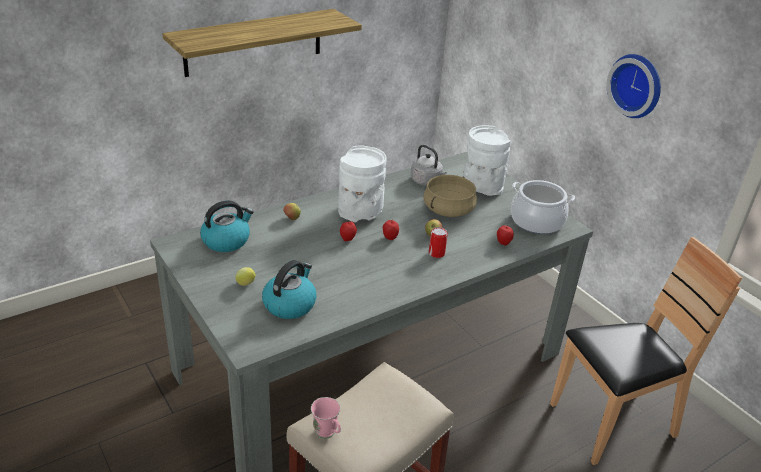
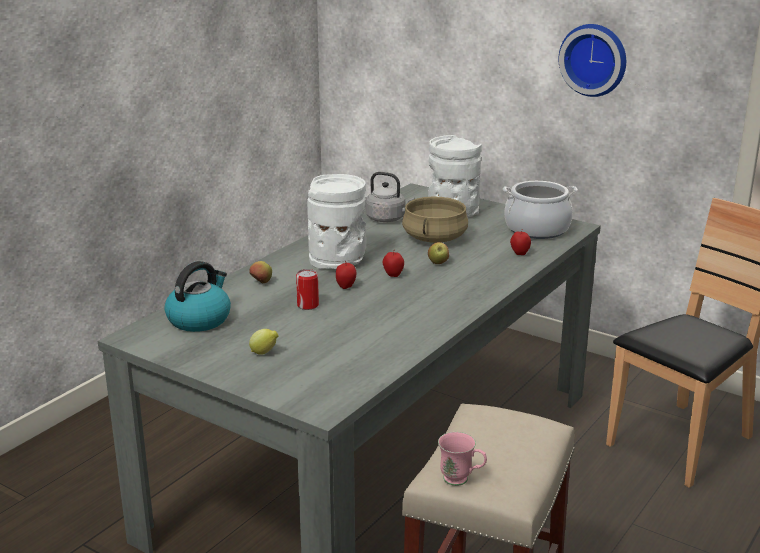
camera: 20 degrees left, 10 degrees down
(254, 42) = (120, 92): shelf -> none
(290, 304) = (334, 358): kettle -> none
(436, 253) = (457, 277): can -> can (308, 305)

